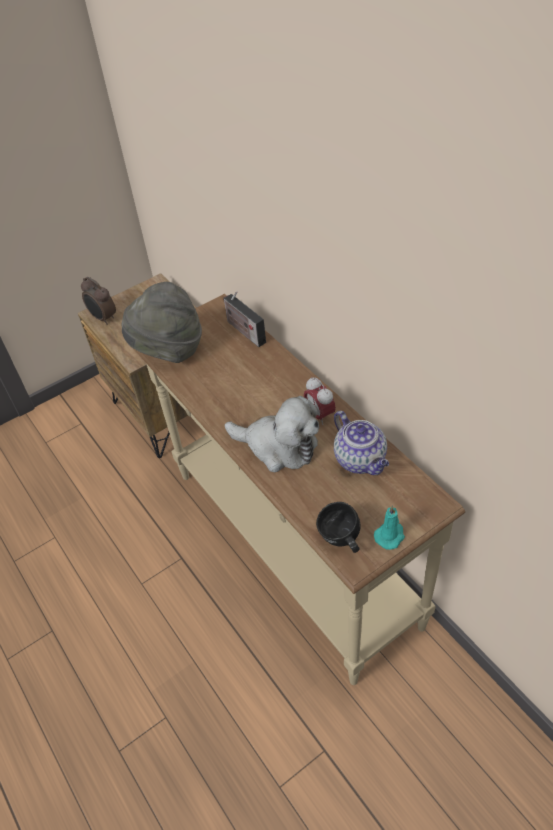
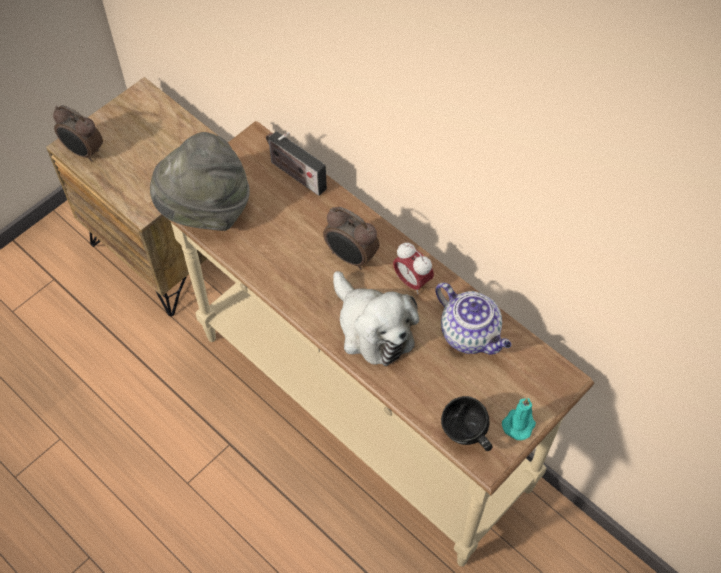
camera: 15 degrees left, 10 degrees up
(273, 393) = (350, 257): none -> alarm clock
(278, 446) = (372, 328): plush toy -> plush toy turned 45 degrees clockwise

